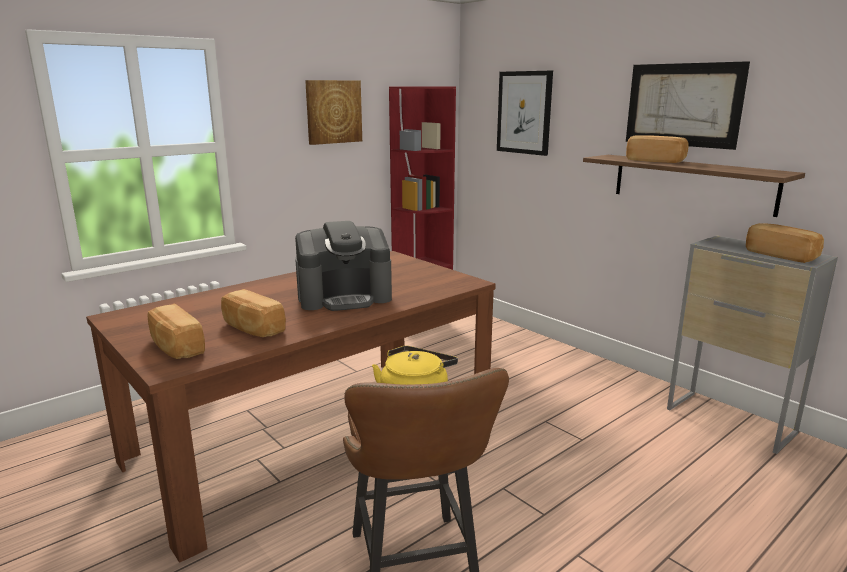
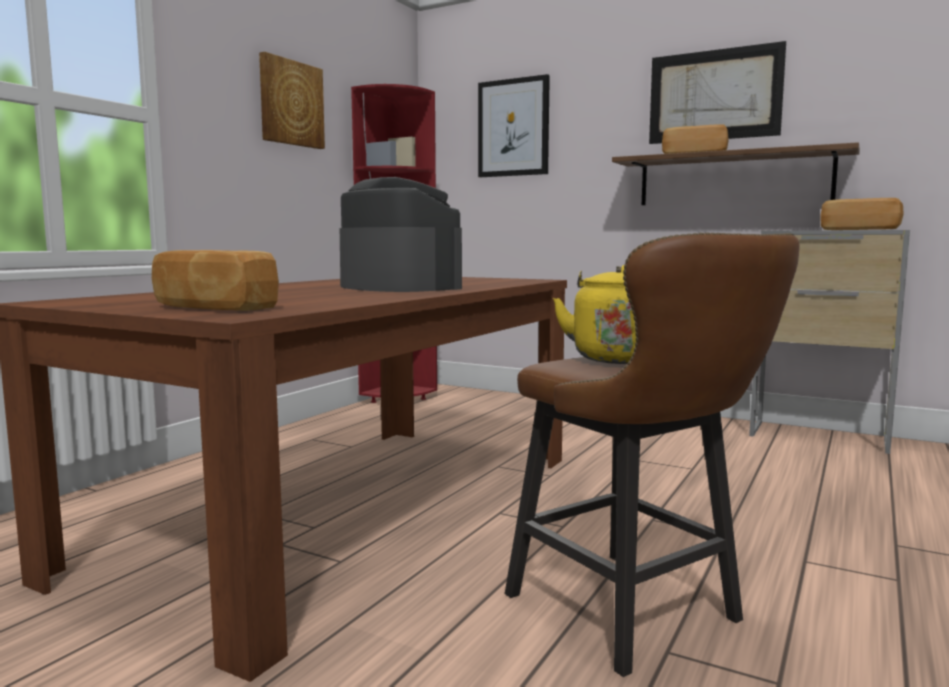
camera: 20 degrees left, 10 degrees down
(252, 328) = (311, 298): bread -> none
(345, 297) = (398, 287): coffee machine -> coffee machine turned 90 degrees counterclockwise

